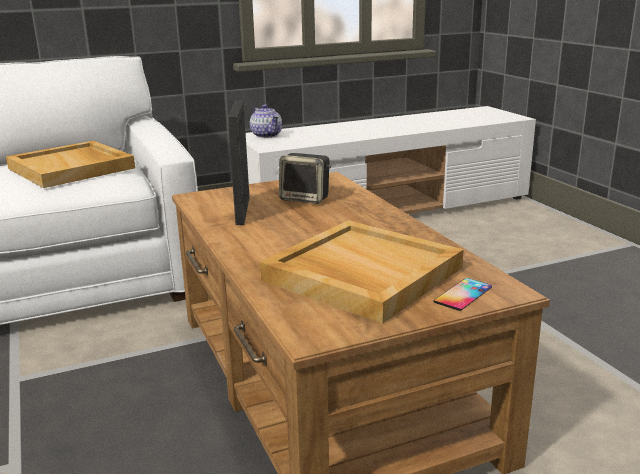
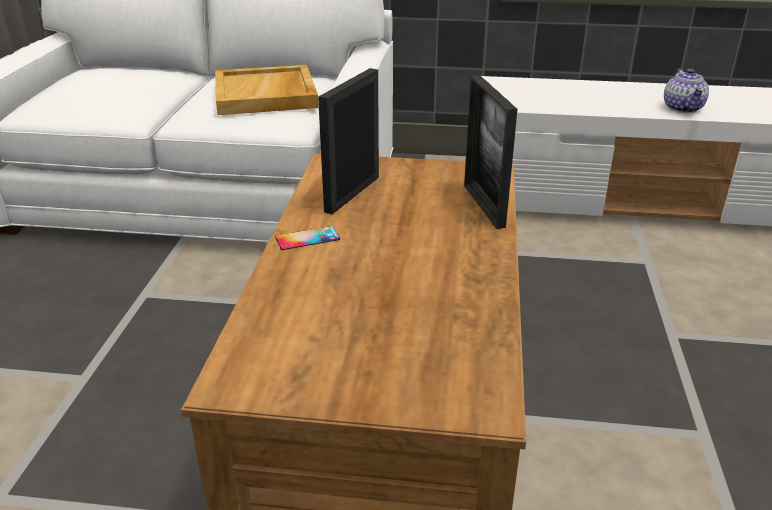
camera: 30 degrees right, 10 degrees up
(266, 135) = (510, 85): teapot -> teapot (683, 108)
(306, 199) = (431, 196): speaker -> none
(351, 196) = (483, 205): none -> picture frame
(360, 274) = (363, 322): beige tray -> none
(463, 294) = (433, 393): phone -> phone (307, 238)

